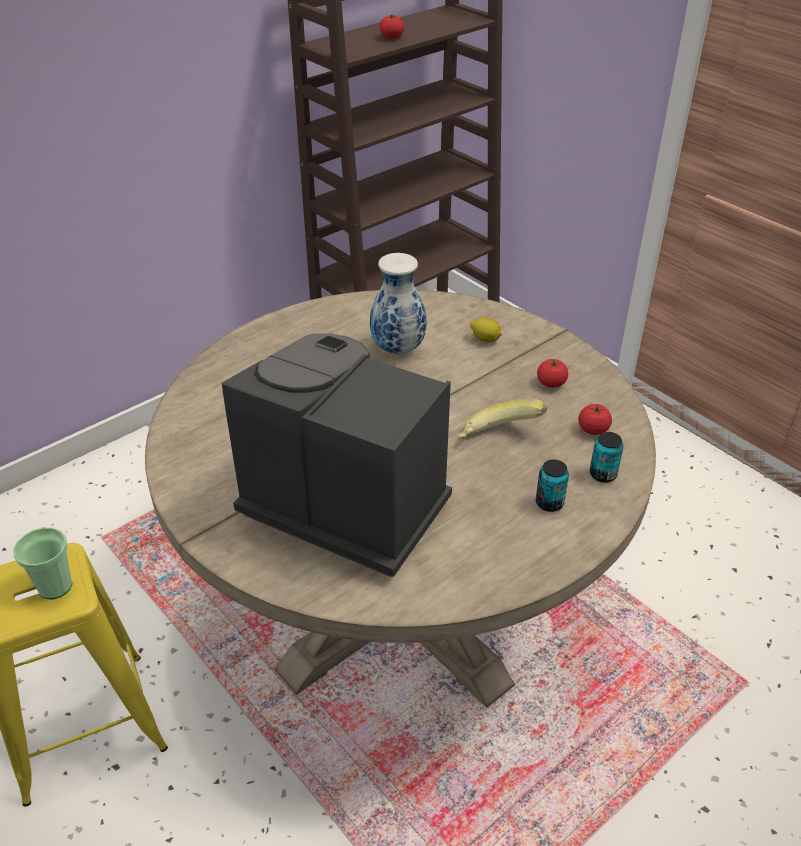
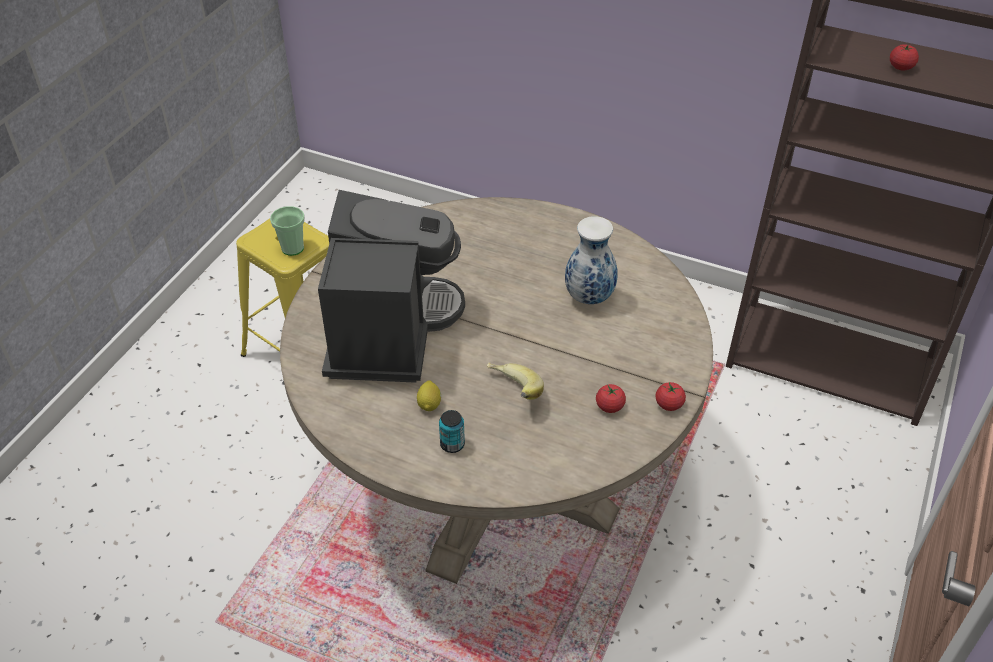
camera: 65 degrees right, 5 degrees up
(485, 339) = (644, 346): lemon -> lemon (429, 404)
(593, 429) = (562, 450): tomato -> tomato (669, 404)
(603, 474) = (506, 470): can -> none

